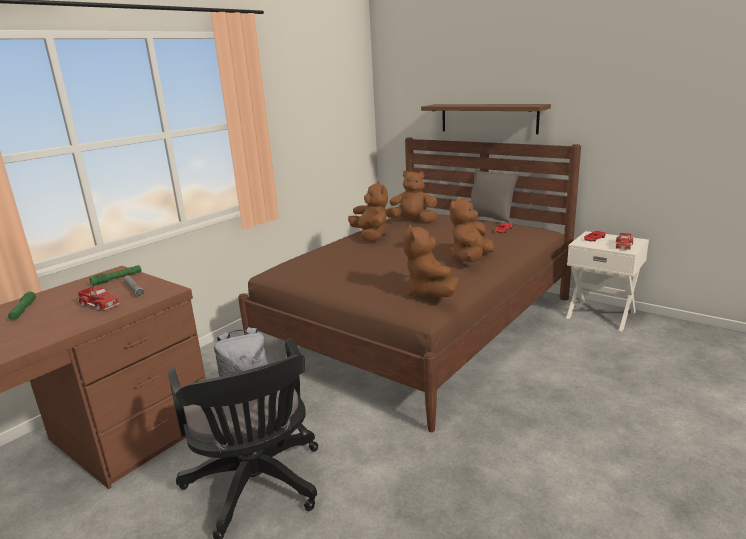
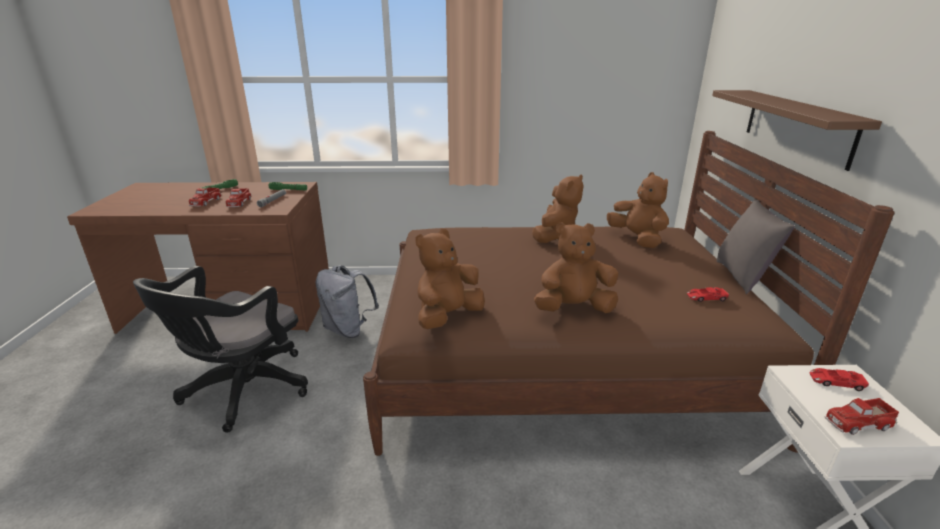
camera: 50 degrees right, 5 degrees up
(51, 320) = (206, 202): none -> toy truck

